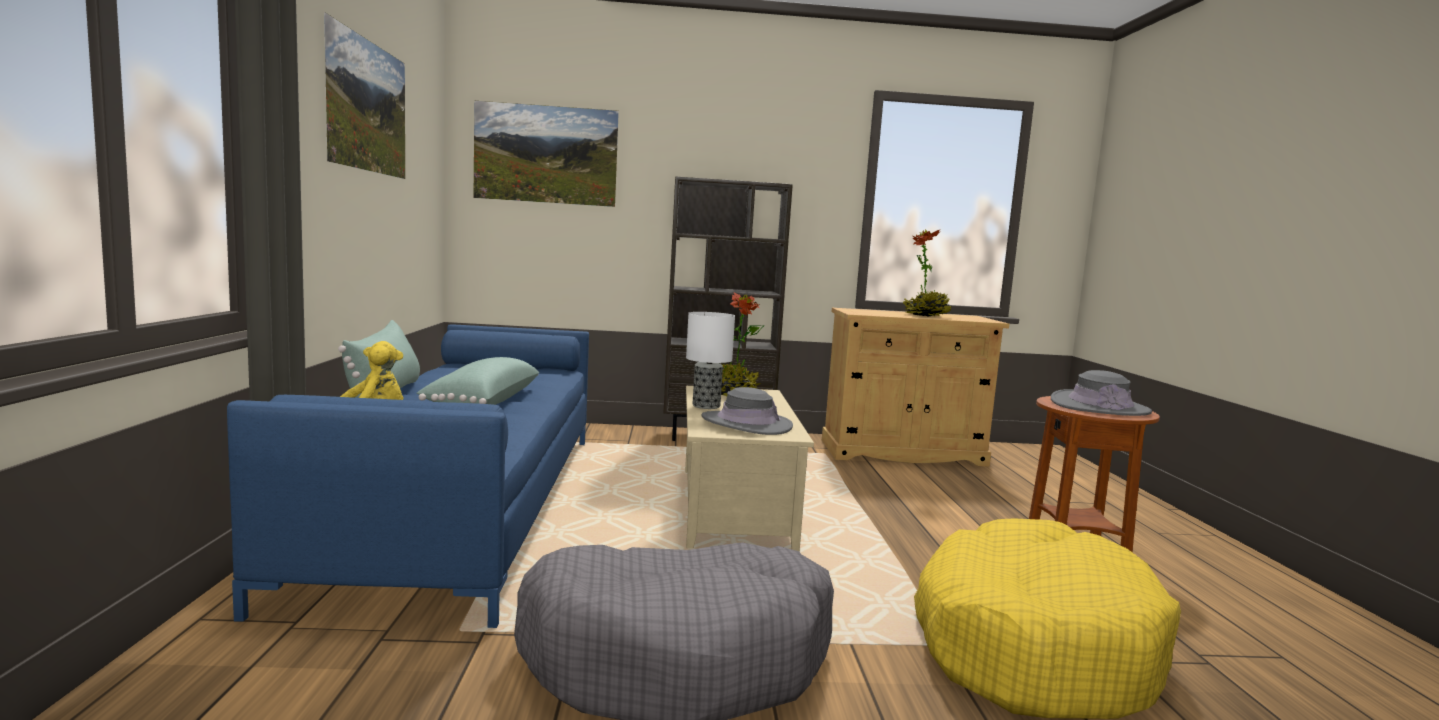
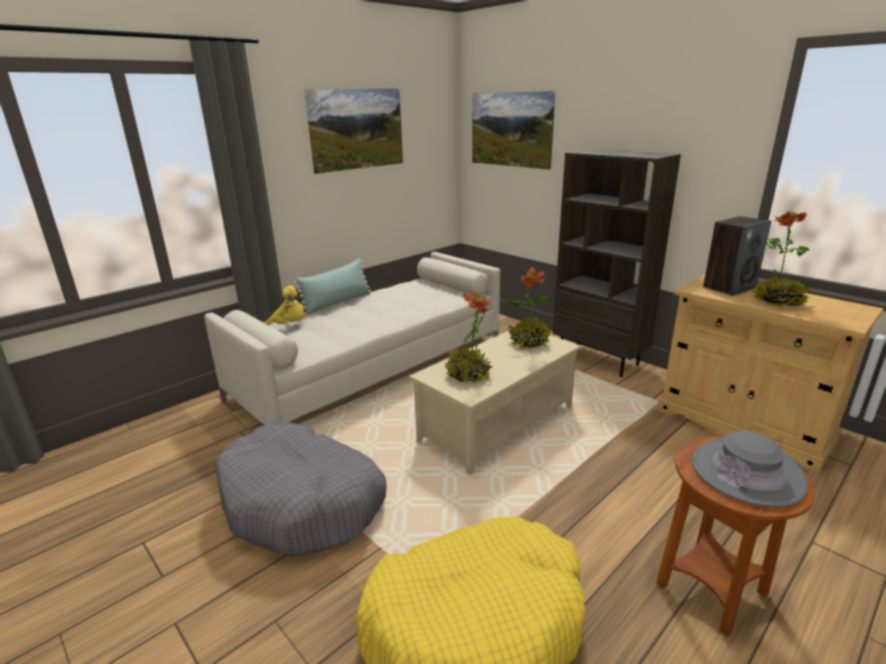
camera: 50 degrees right, 15 degrees up
(465, 503) = (374, 368): blue sofa -> beige sofa
(481, 403) = (365, 318): green pillow -> none
(706, 406) = (484, 350): table lamp -> none
(746, 424) = (468, 375): grey hat -> potted plant
(874, 312) = (729, 287): none -> speaker

